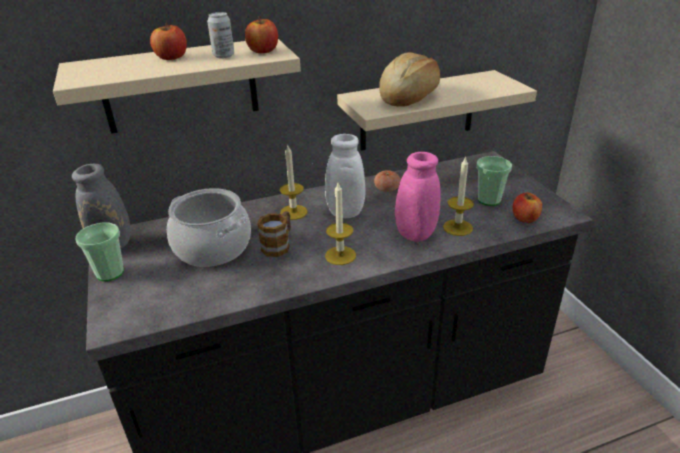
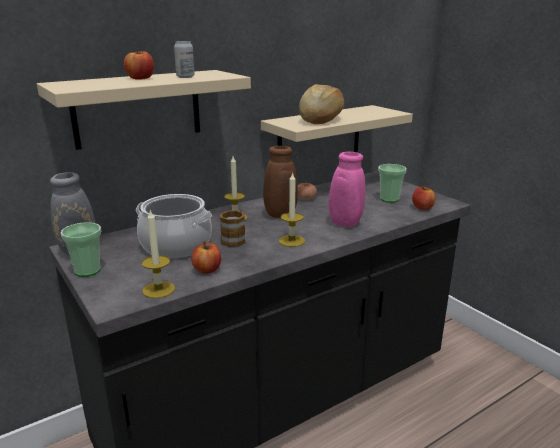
camera: 15 degrees left, 10 degrees down
(263, 51) = (216, 74): apple -> apple (207, 270)
(343, 214) = (279, 216): white vase -> brown vase
(457, 227) = (375, 216): candle -> candle (158, 289)

